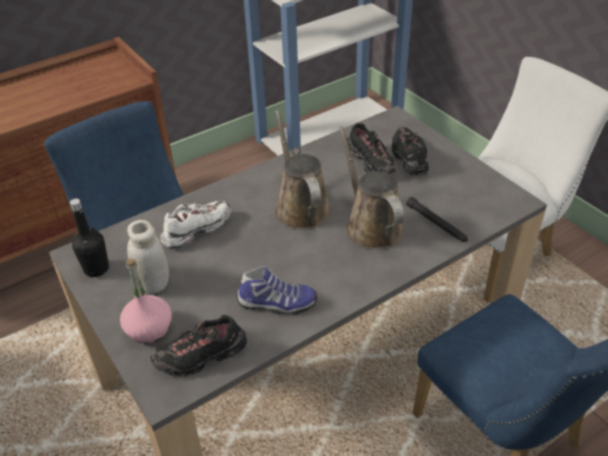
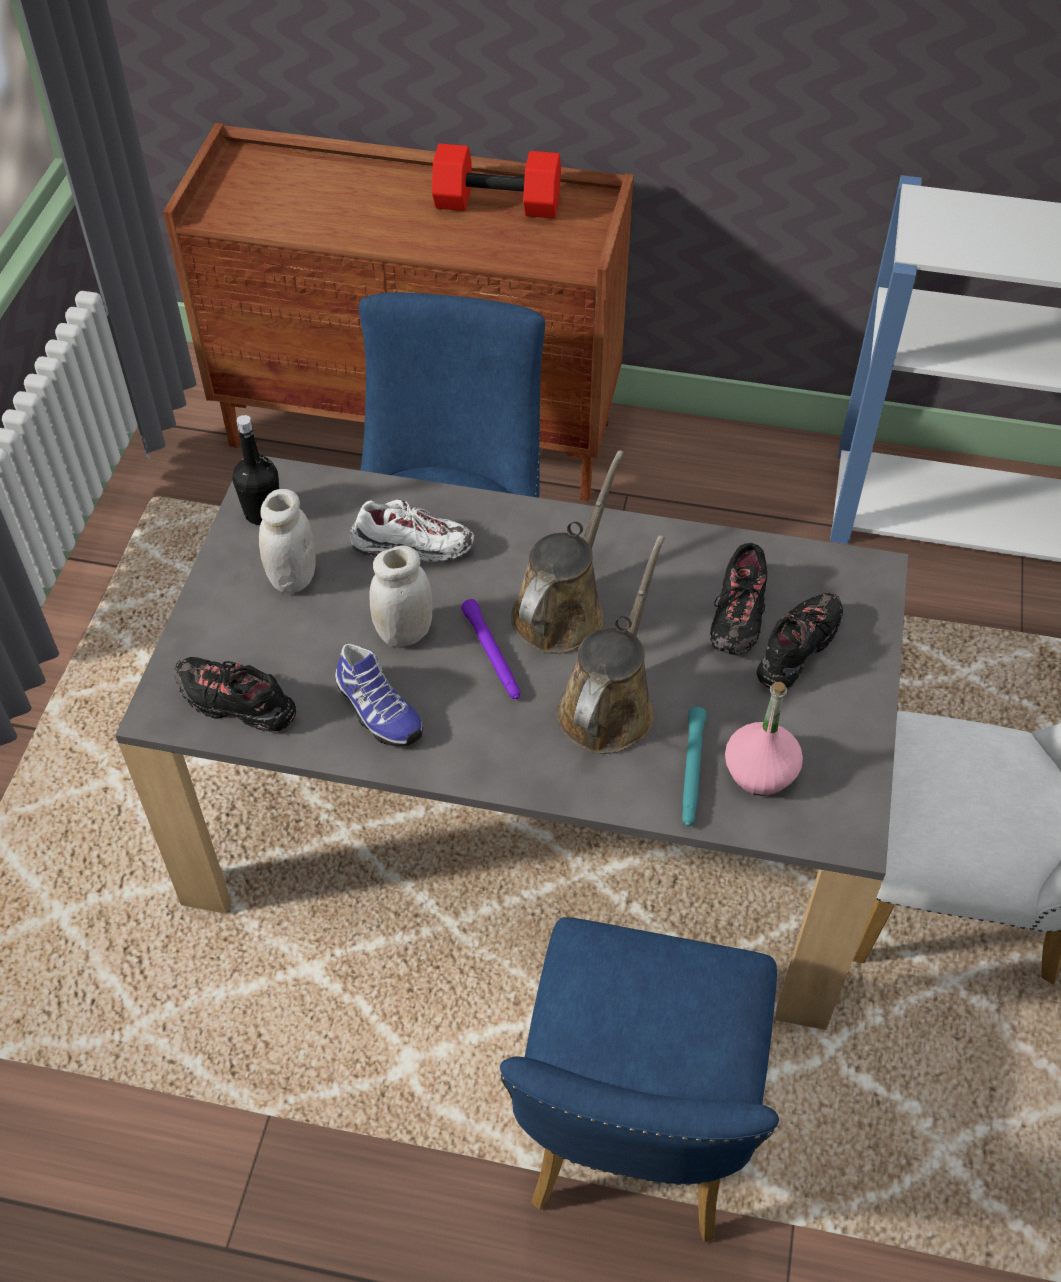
camera: 45 degrees right, 10 degrees up
(61, 79) = (499, 203): none -> red dumbbell
(149, 329) = (228, 629): pink bottle -> pink bottle (760, 771)
(243, 265) = (404, 633): none -> white jar
(296, 244) = (492, 655): none -> purple flashlight
(436, 224) = (692, 772): black flashlight -> turquoise flashlight

